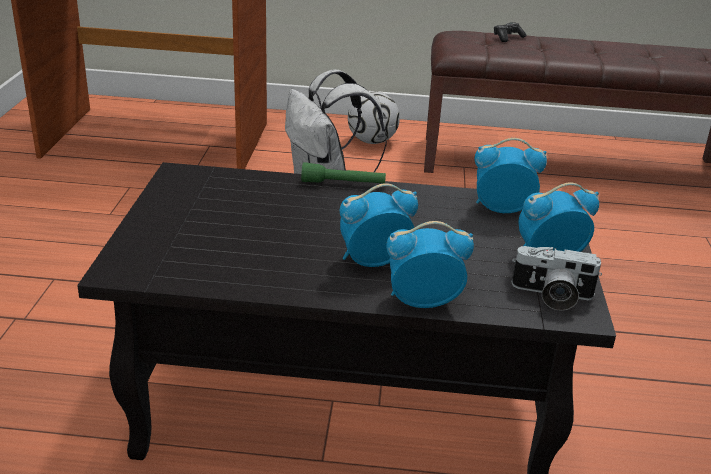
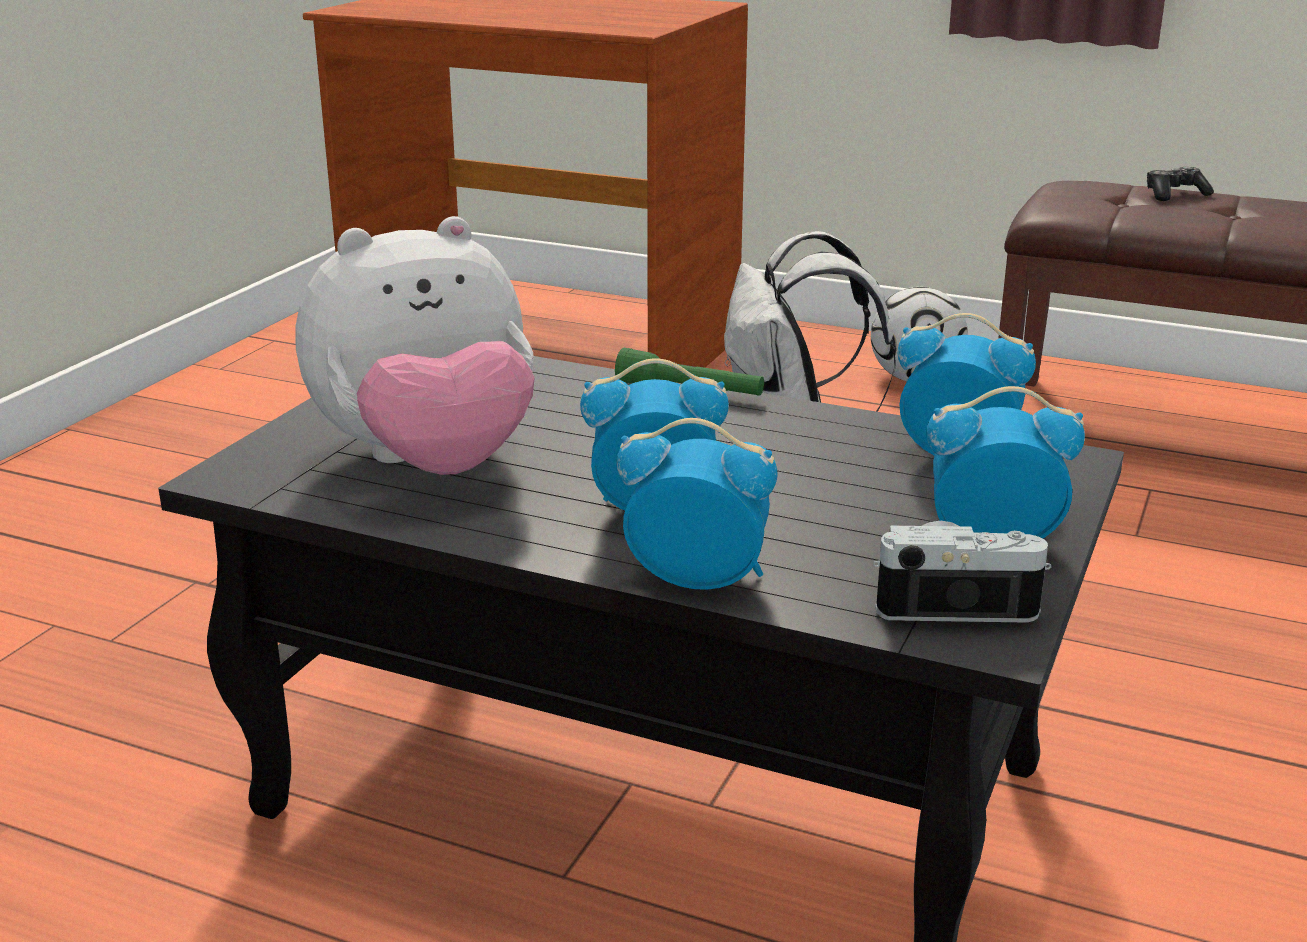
camera: 20 degrees right, 5 degrees down
(231, 248) = (429, 464): none -> plush toy
(551, 296) = (953, 602): camera -> camera turned 150 degrees clockwise

